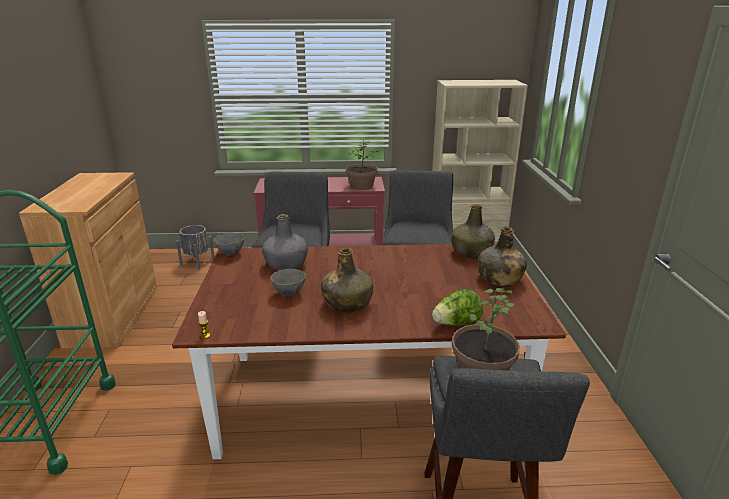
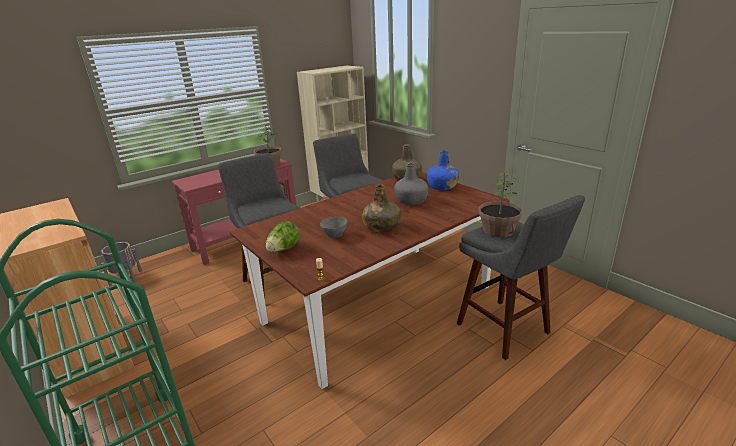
camera: 35 degrees left, 0 degrees up
(231, 253) = (246, 230): grey bowl -> none
(286, 264) = (303, 222): grey bottle -> grey bottle (411, 201)
(456, 324) = (456, 214): lettuce -> lettuce (284, 249)
(499, 278) = (442, 186): green bottle -> blue bottle

